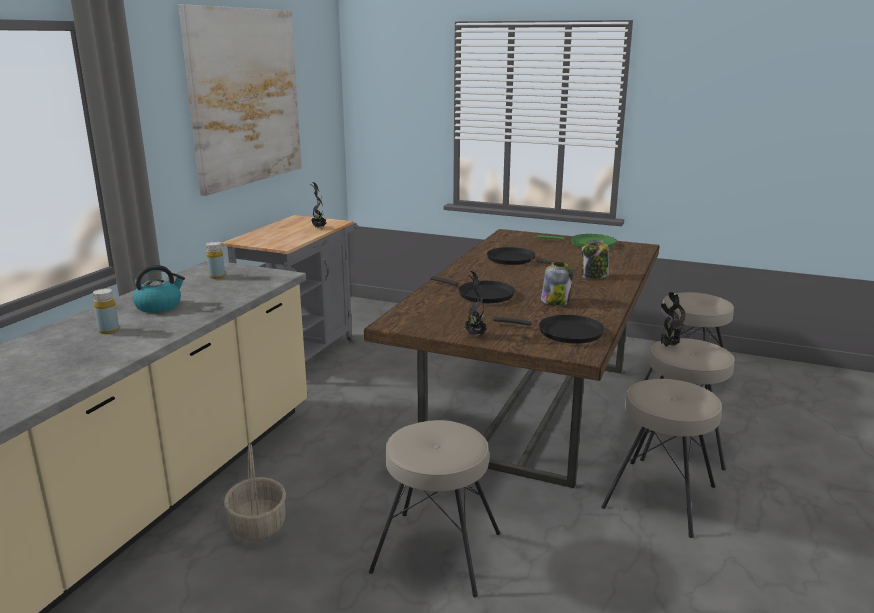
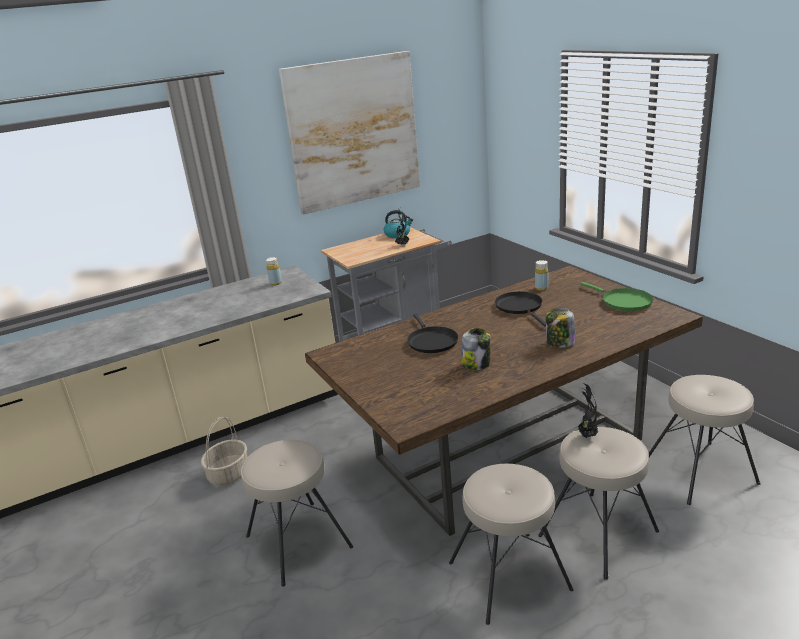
camera: 40 degrees right, 5 degrees up
(109, 331) = (162, 318): yellow bottle -> yellow bottle (541, 288)
(159, 306) = (211, 304): kettle -> kettle (398, 234)
(474, 335) = (361, 381): potted plant -> none
(565, 333) = (428, 400): black frying pan -> none

